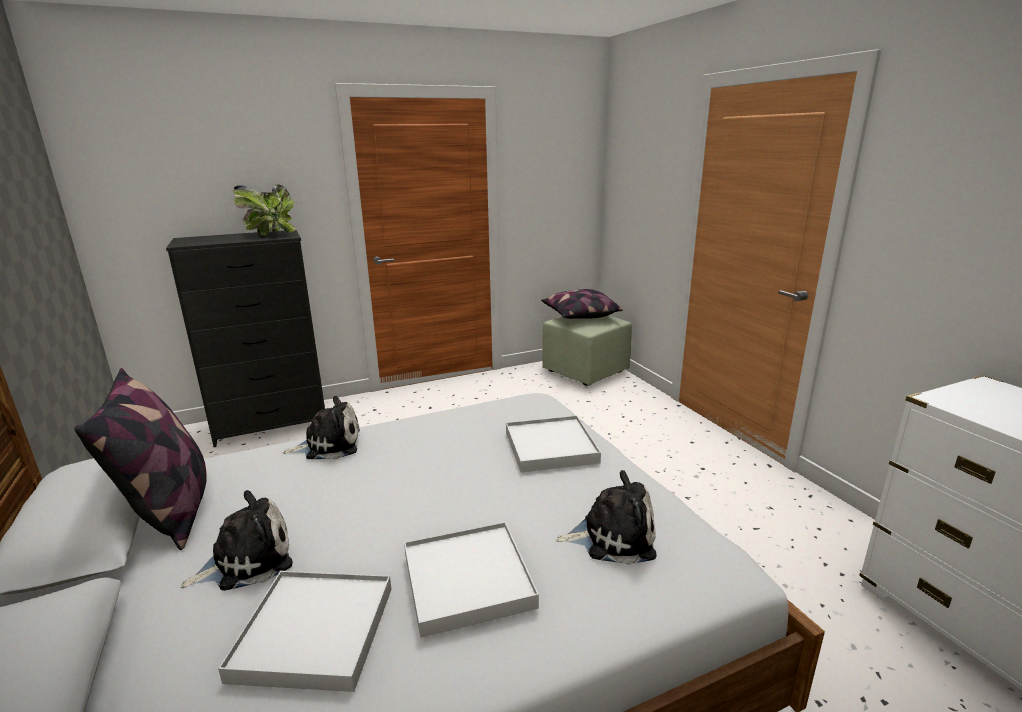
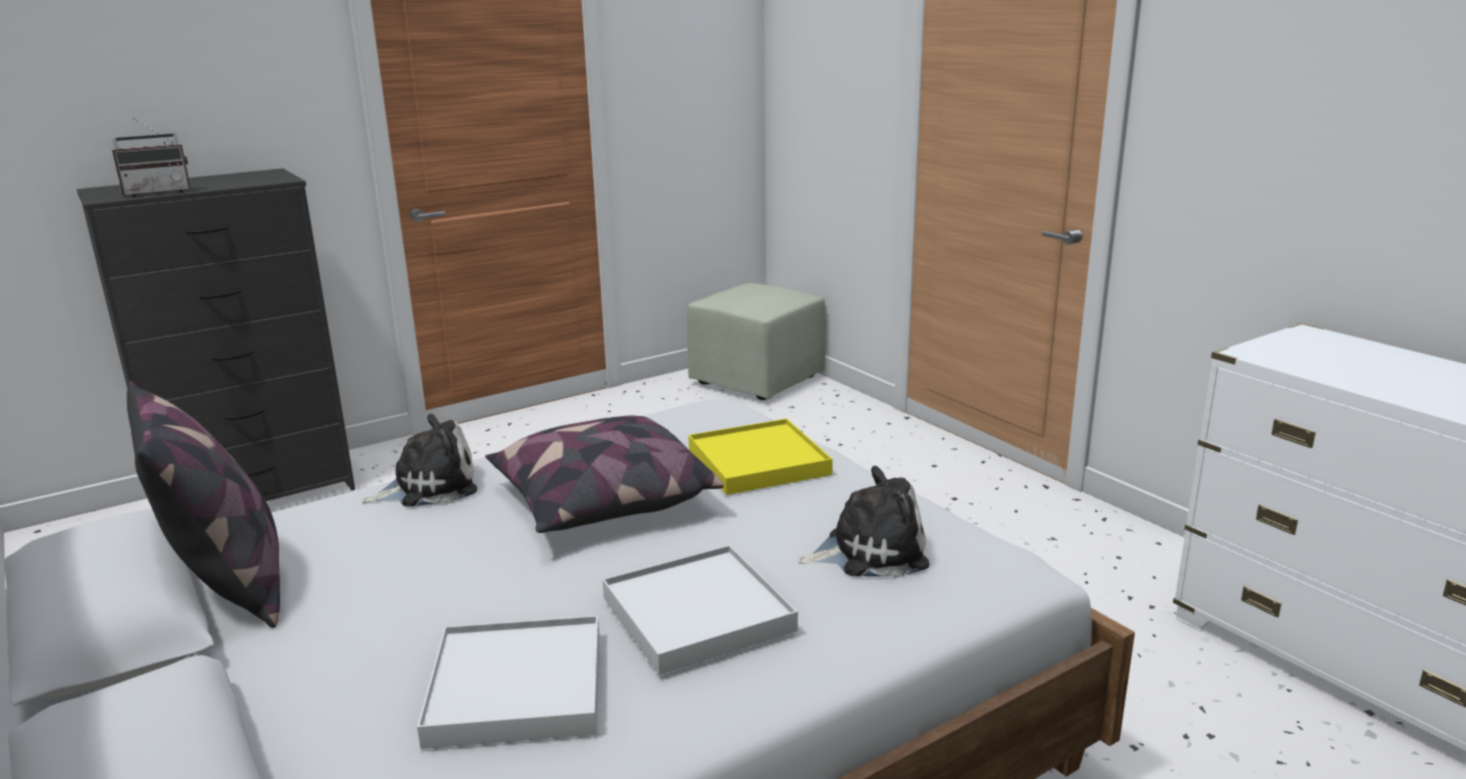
camera: 10 degrees left, 0 degrees up
(213, 241) = (158, 192): none -> radio
(247, 560) = (380, 628): plush toy -> none
(272, 235) = (250, 178): potted plant -> none
(550, 447) = (758, 462): white tray -> yellow tray
(579, 316) = (743, 292): pillow -> pillow (601, 503)

